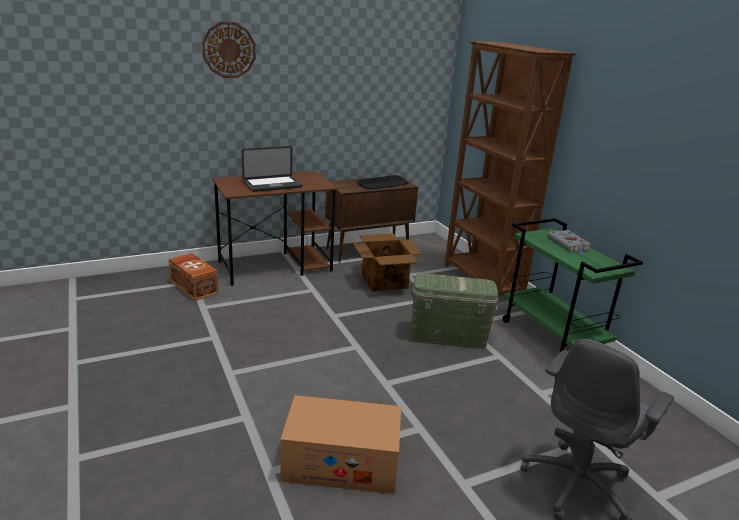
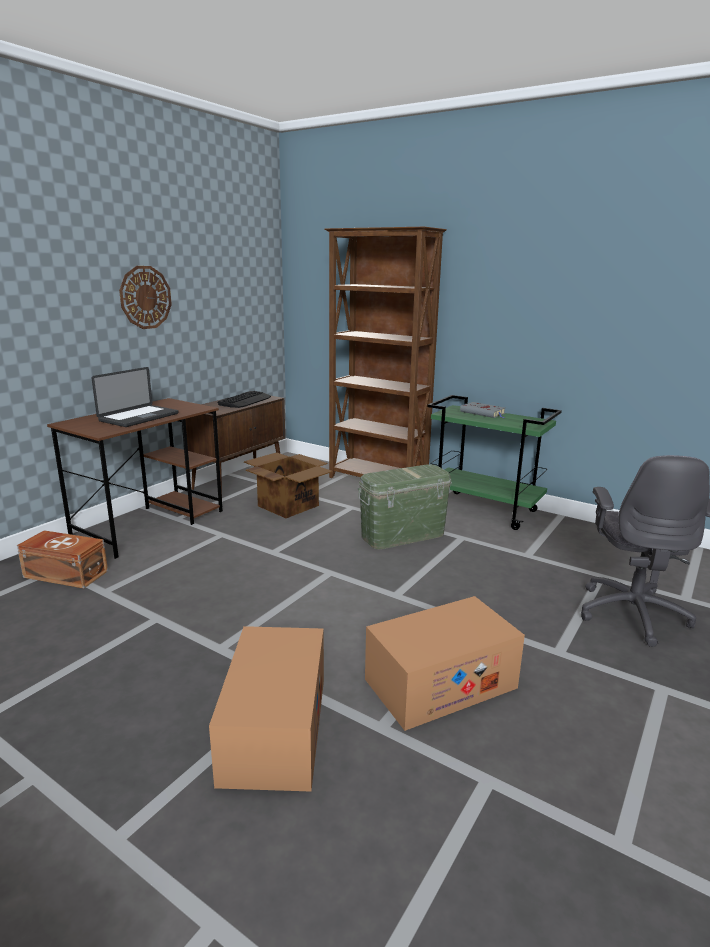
camera: 30 degrees left, 5 degrees down
(207, 439) = (274, 729): none -> cardboard box
(229, 50) = (47, 248): wall clock -> wall clock (145, 297)

